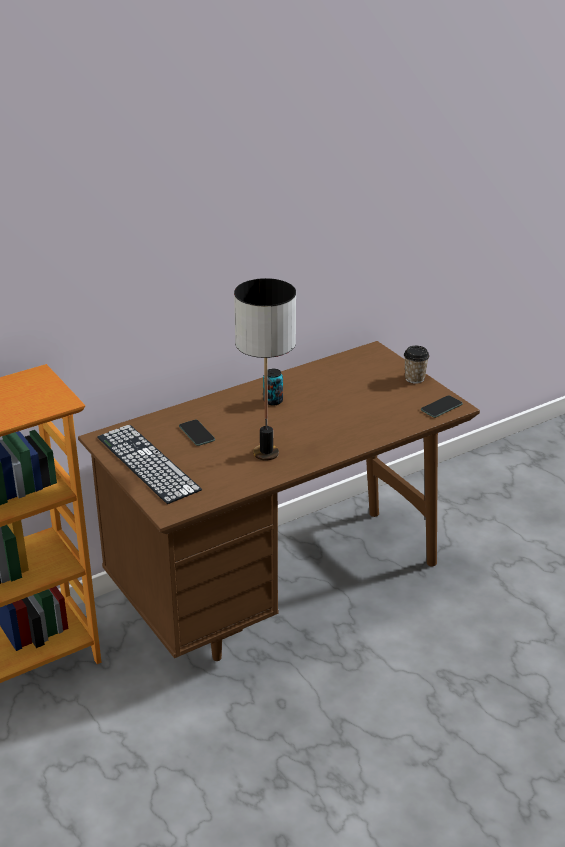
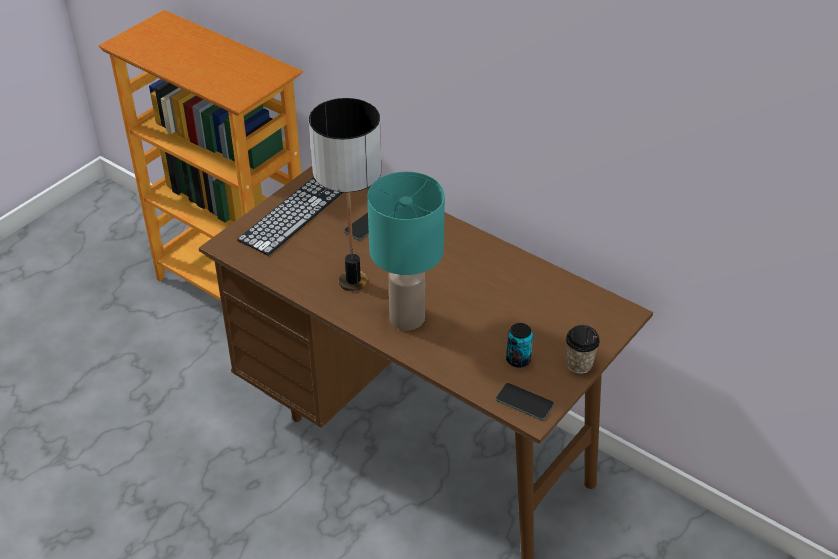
camera: 70 degrees right, 10 degrees up
(273, 401) = (458, 261): can -> can (518, 360)
(326, 437) = (406, 318): none -> turquoise table lamp

